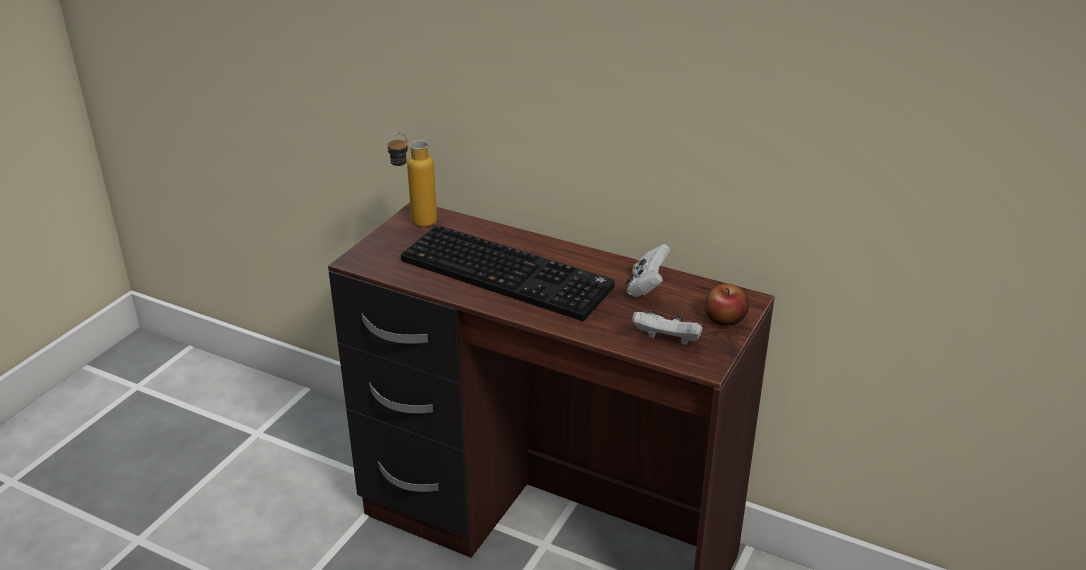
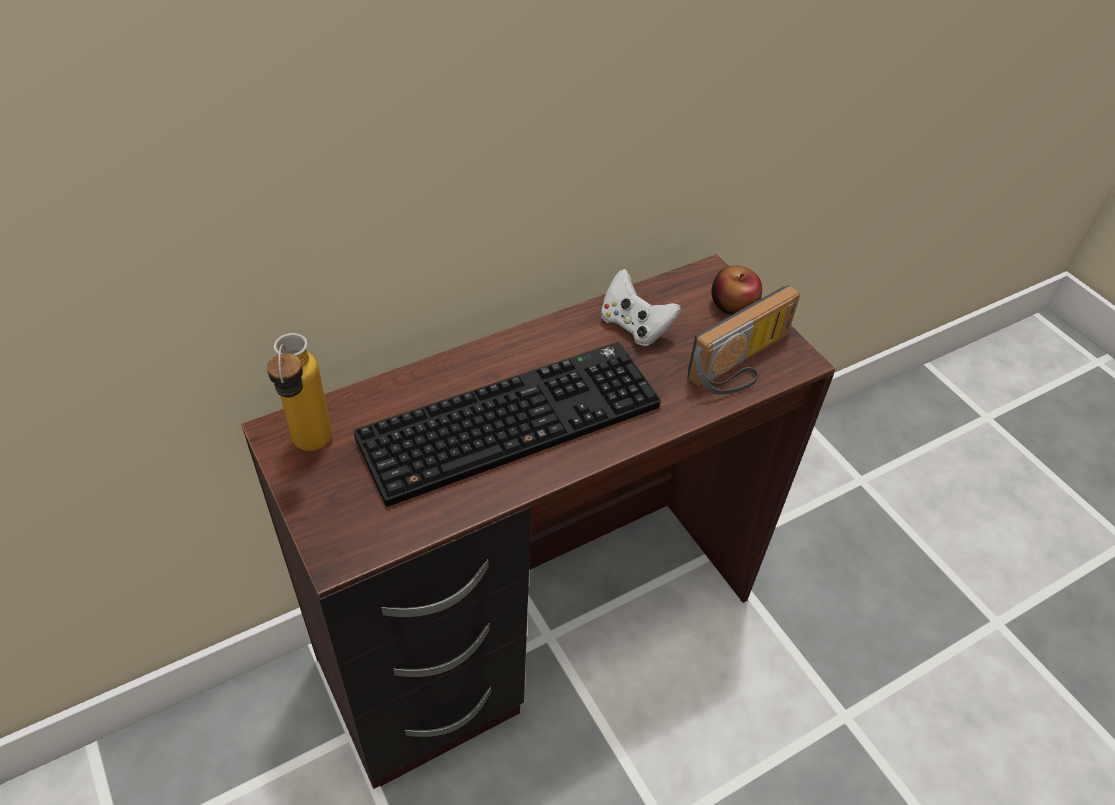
camera: 60 degrees left, 15 degrees up
(667, 342) = (744, 365): white game controller -> radio

